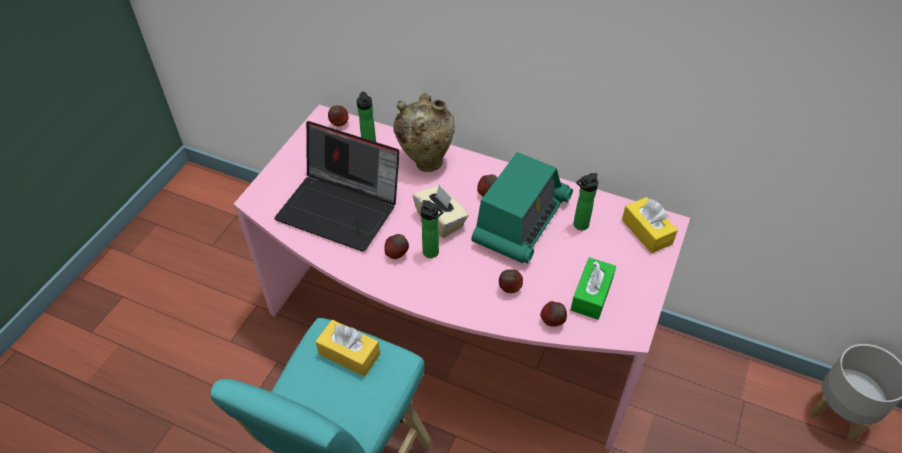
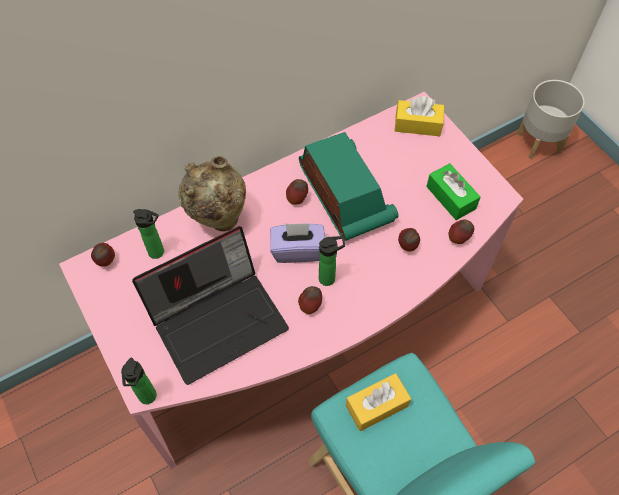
camera: 55 degrees left, 10 degrees up
(441, 220) = (298, 250): beige tissue box -> purple tissue box
(579, 226) = (379, 161): bottle -> bottle (147, 398)

